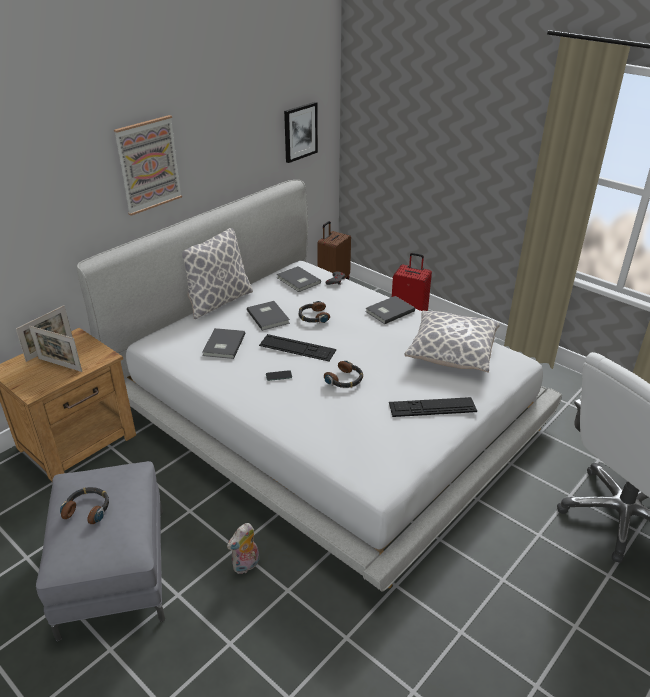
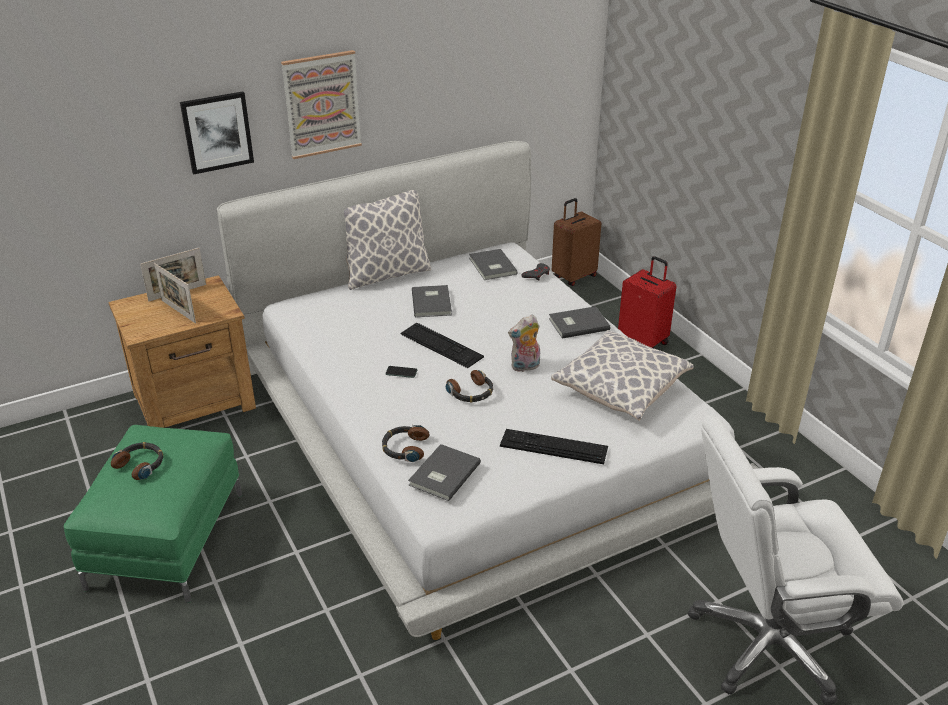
camera: 20 degrees right, 0 degrees up
(114, 570) = (167, 539): grey ottoman -> green ottoman
(223, 345) = (362, 325): grey book -> grey book (442, 474)
(246, 566) = (297, 573): plush toy -> plush toy (525, 367)
(300, 132) = (538, 82): picture -> picture (217, 132)
(313, 317) = (483, 313): headphones -> headphones (404, 448)

